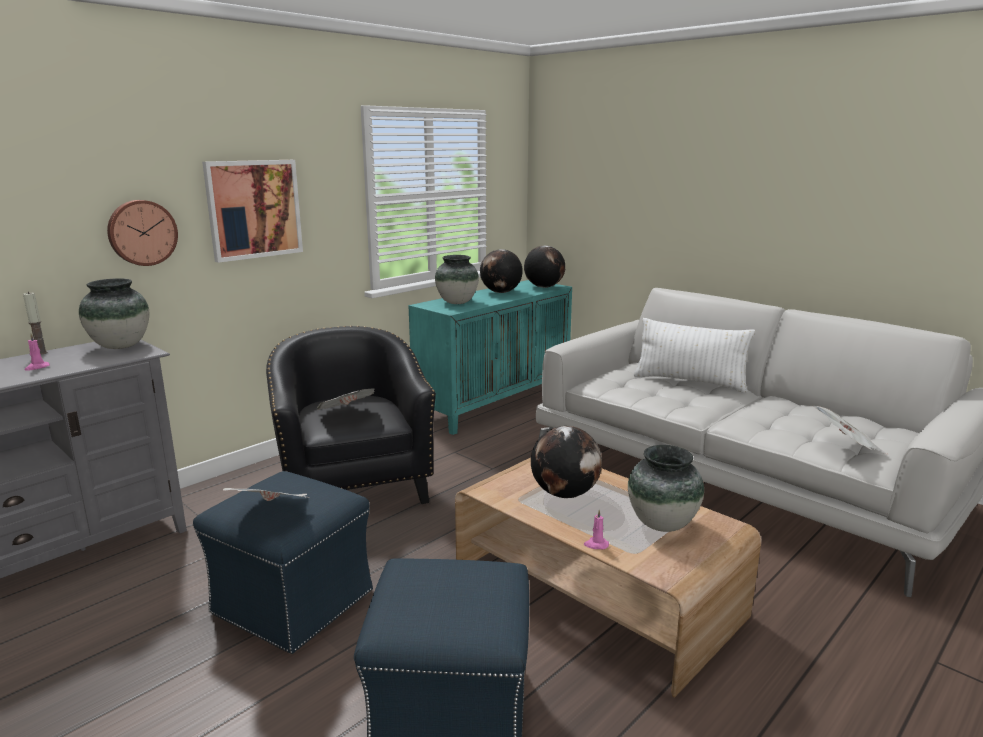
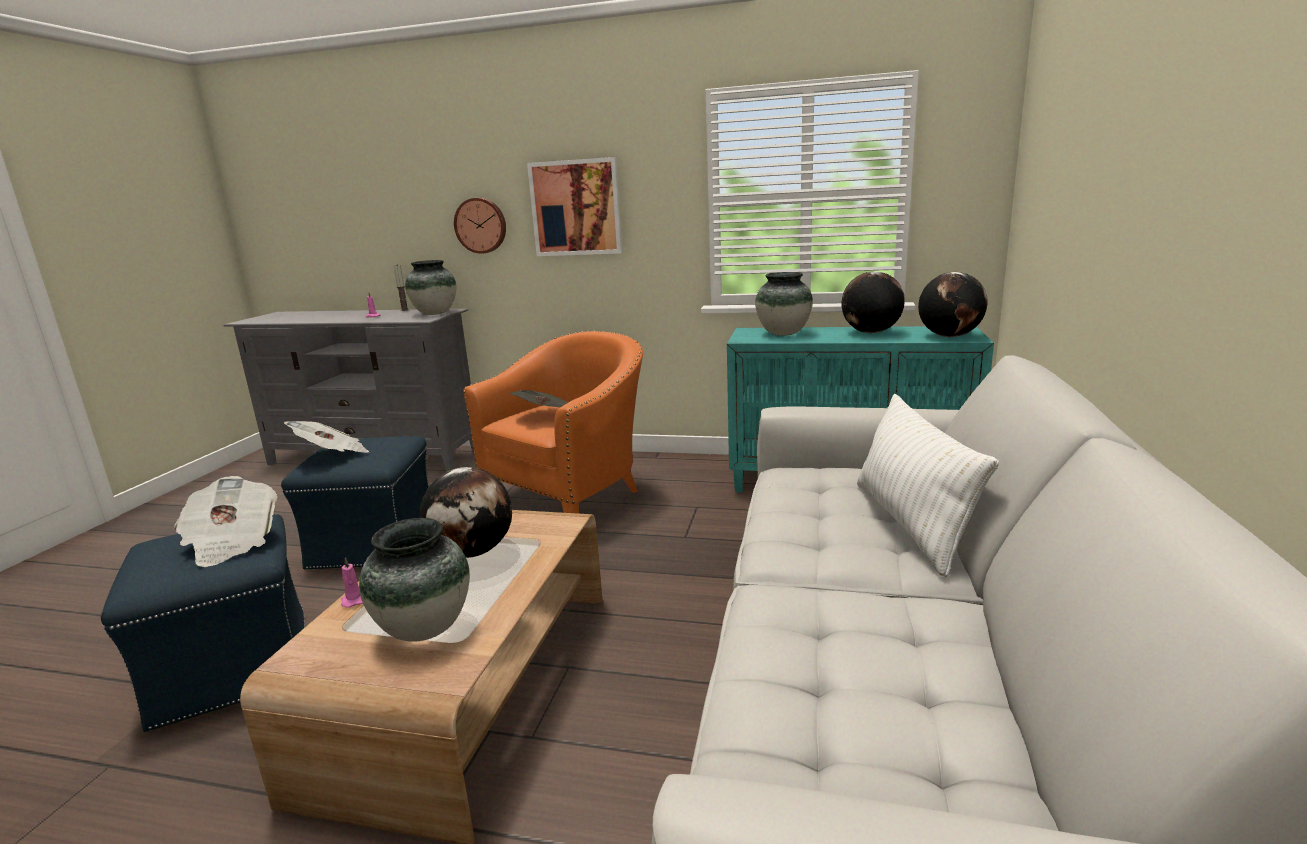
camera: 60 degrees right, 0 degrees up
(354, 486) = (572, 494): black armchair -> orange armchair
(847, 447) = (787, 733): newspaper -> newspaper (232, 543)

